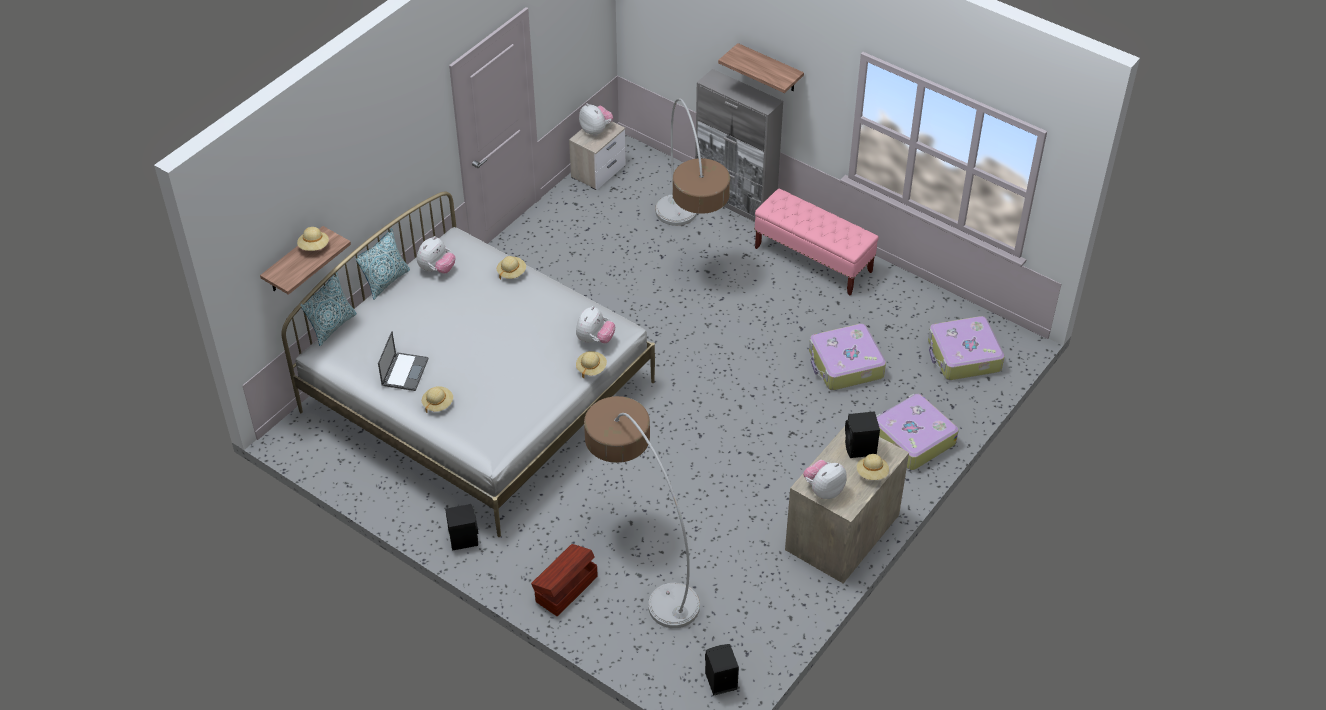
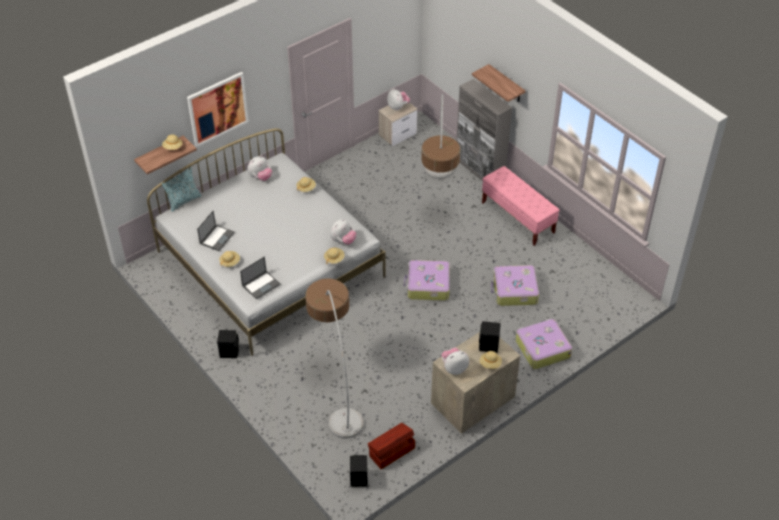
camera: 15 degrees right, 0 degrees up
(365, 176) = (217, 109): none -> picture
(386, 281) = (226, 179): pillow -> none
(498, 427) = (261, 284): none -> laptop
(565, 589) = (281, 397): brown storage box -> brown storage box (391, 451)
(963, 356) = (596, 301): suitcase -> suitcase (427, 285)

